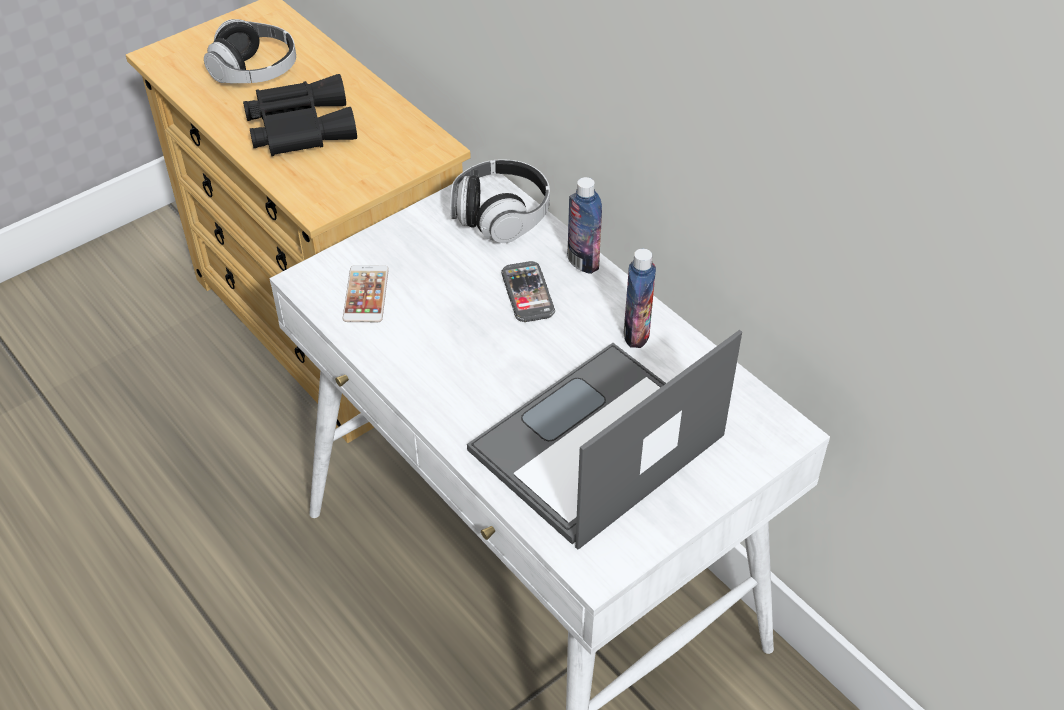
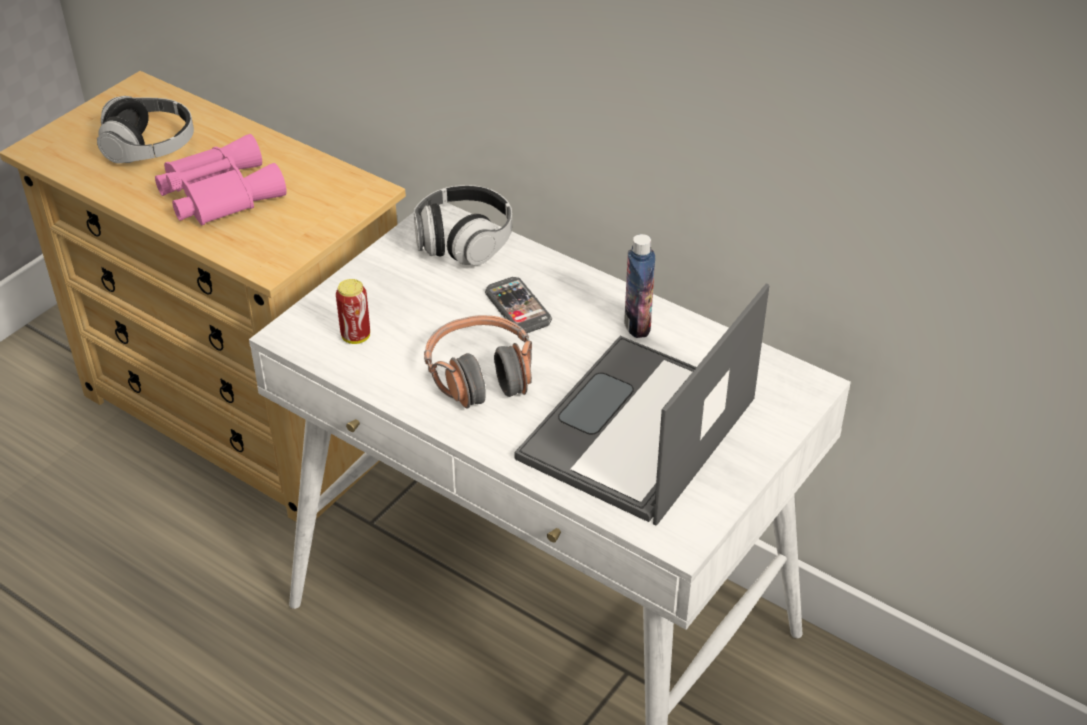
camera: 15 degrees left, 5 degrees down
(298, 126) = (218, 193): black binoculars -> pink binoculars
(366, 294) = (356, 336): phone -> can
(467, 356) = (481, 375): none -> headphones
(583, 261) = (560, 270): bottle -> none

